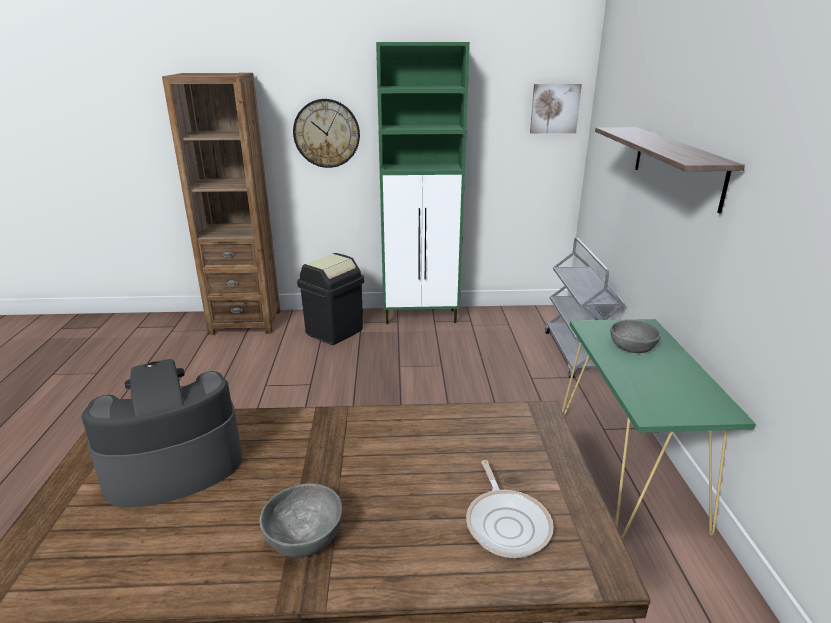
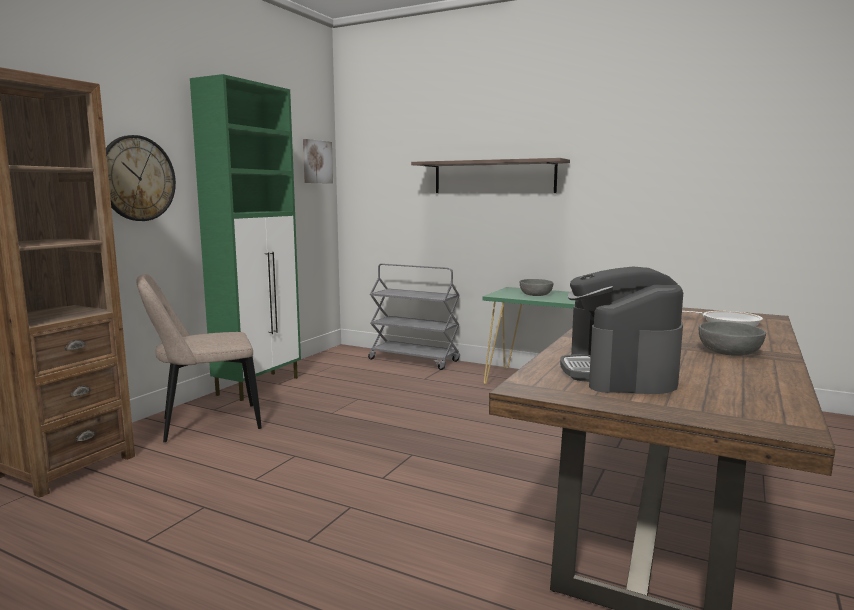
camera: 60 degrees left, 15 degrees down
(334, 331) = (205, 424): black trash can -> beige chair

